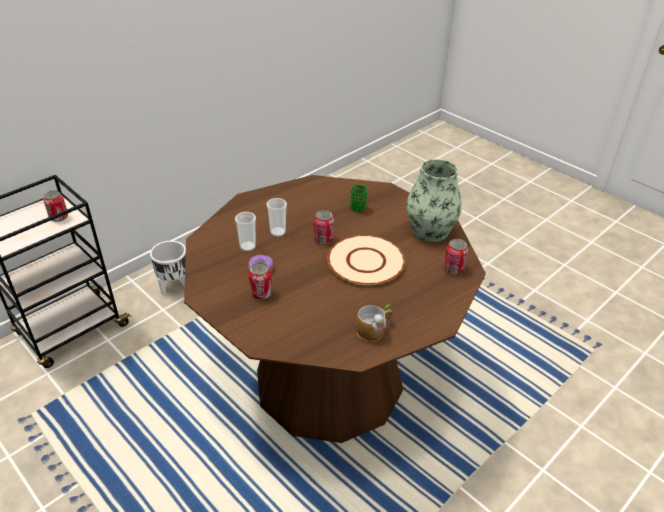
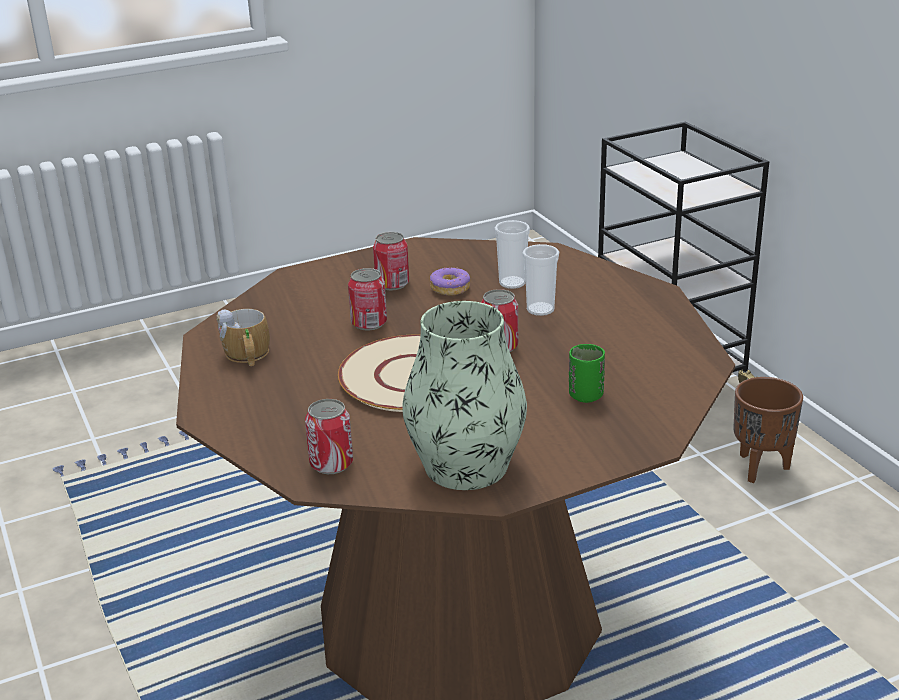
camera: 110 degrees right, 10 degrees down
(59, 217) = (690, 192): can -> can (369, 323)
(174, 287) = (759, 467): white planter -> brown planter

